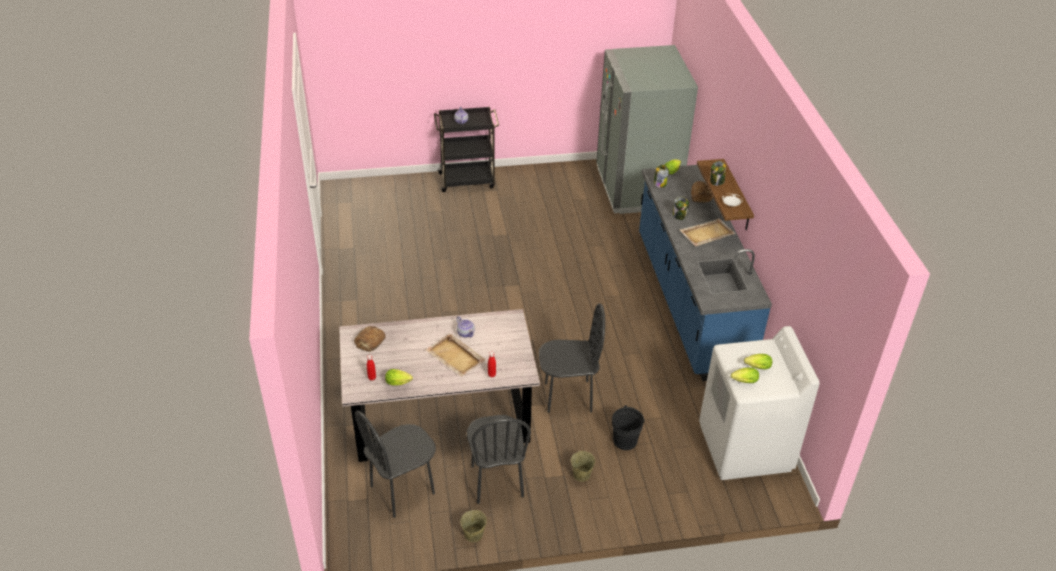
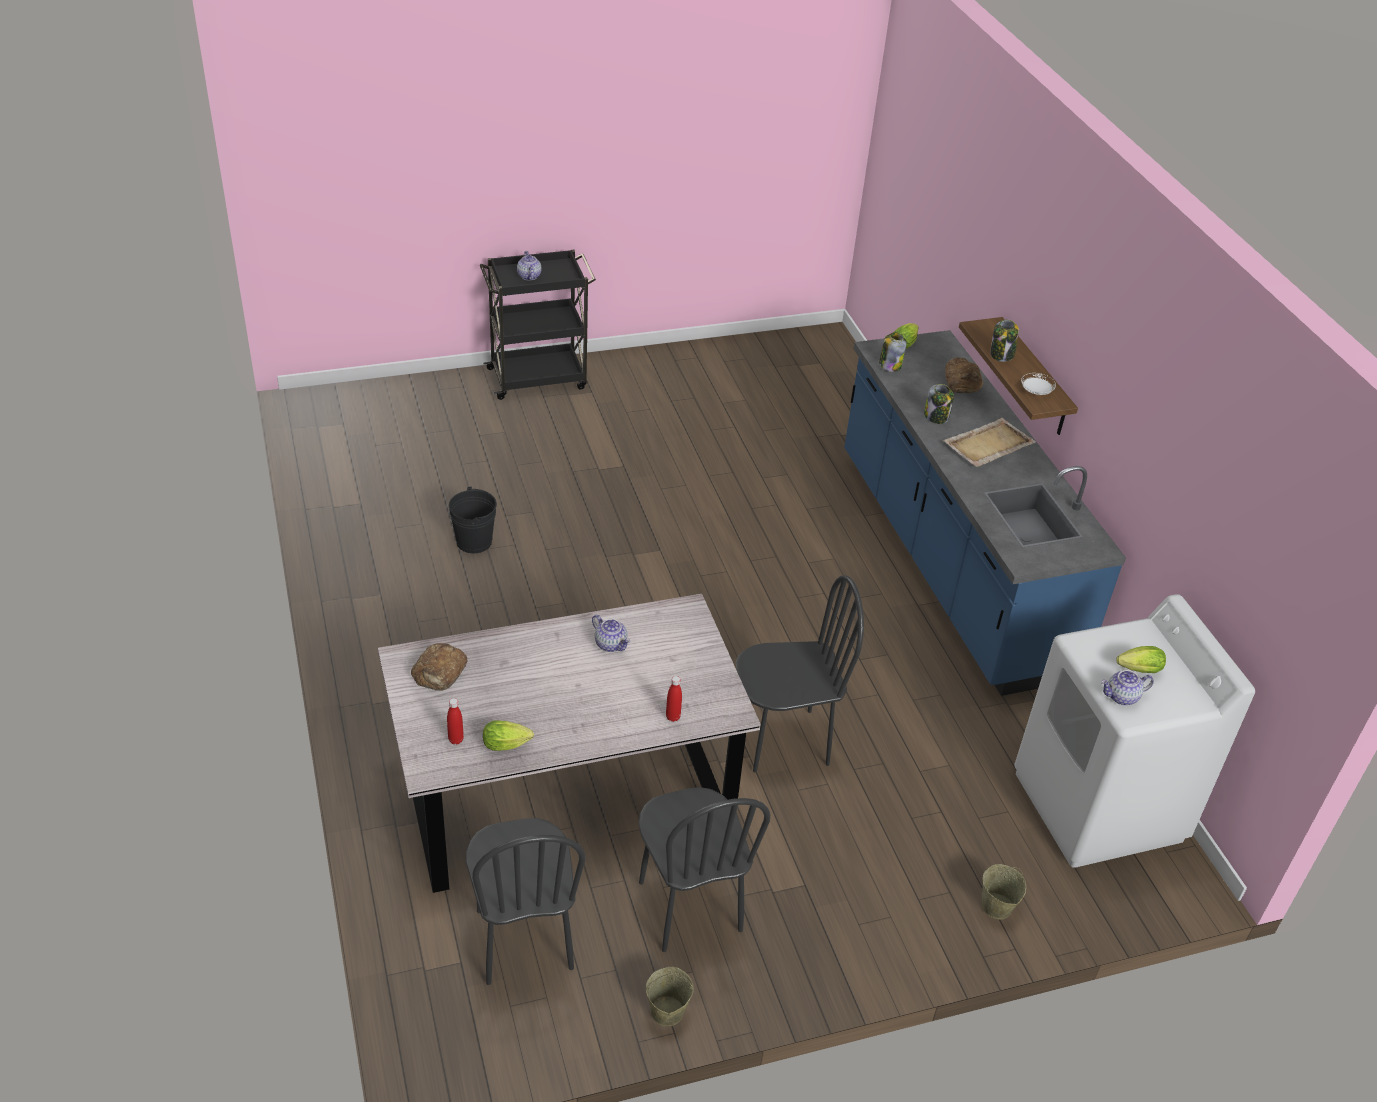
camera: 10 degrees left, 0 degrees up
(402, 490) = (523, 939): black chair -> black chair turned 60 degrees counterclockwise
(455, 357) = (601, 689): beige tray -> none
(581, 475) = (835, 880): beige bucket -> beige bucket (997, 907)
(625, 441) = (896, 812): black bucket -> black bucket (474, 542)
(636, 188) = (821, 378): grey fridge -> none
(743, 381) = (1121, 697): lettuce -> teapot

